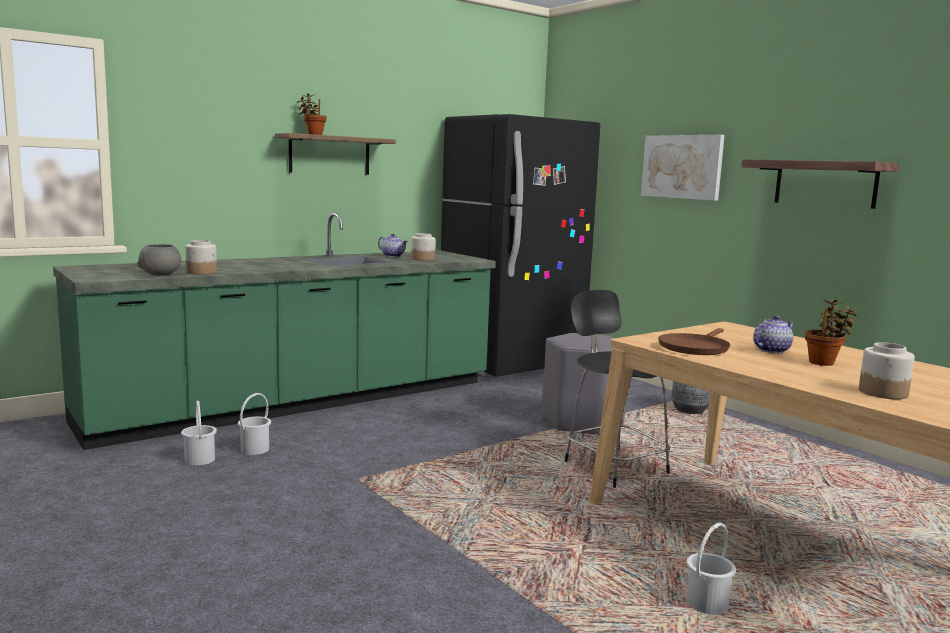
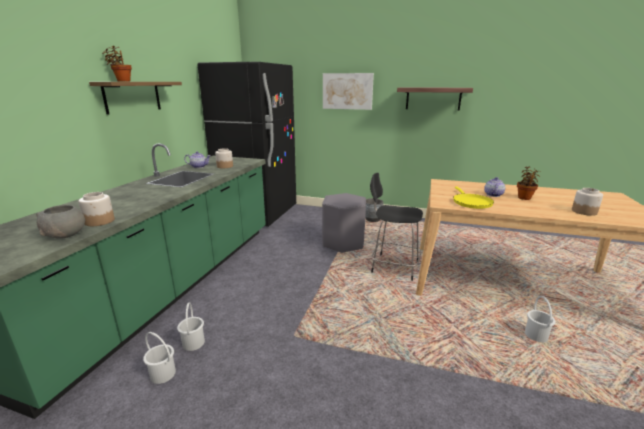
camera: 35 degrees left, 10 degrees up
(694, 348) = (470, 202): brown frying pan -> yellow frying pan

